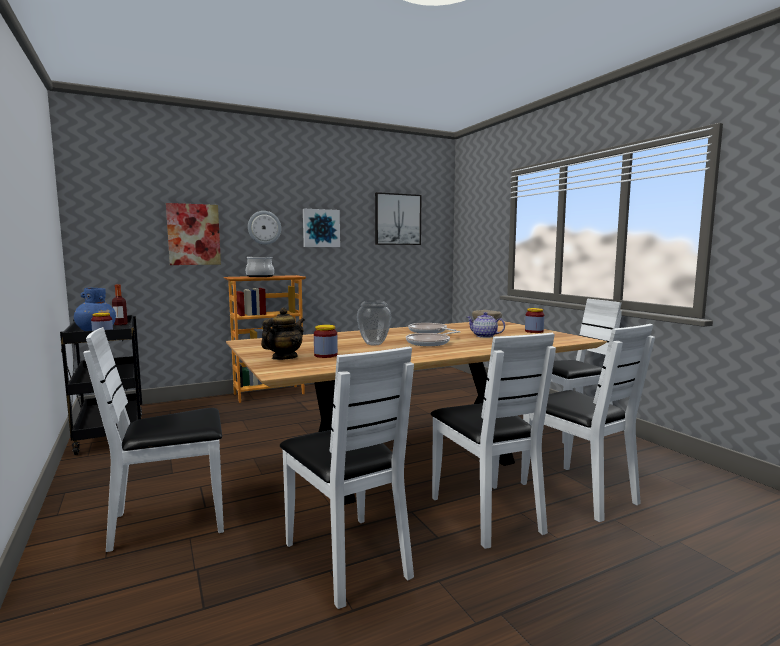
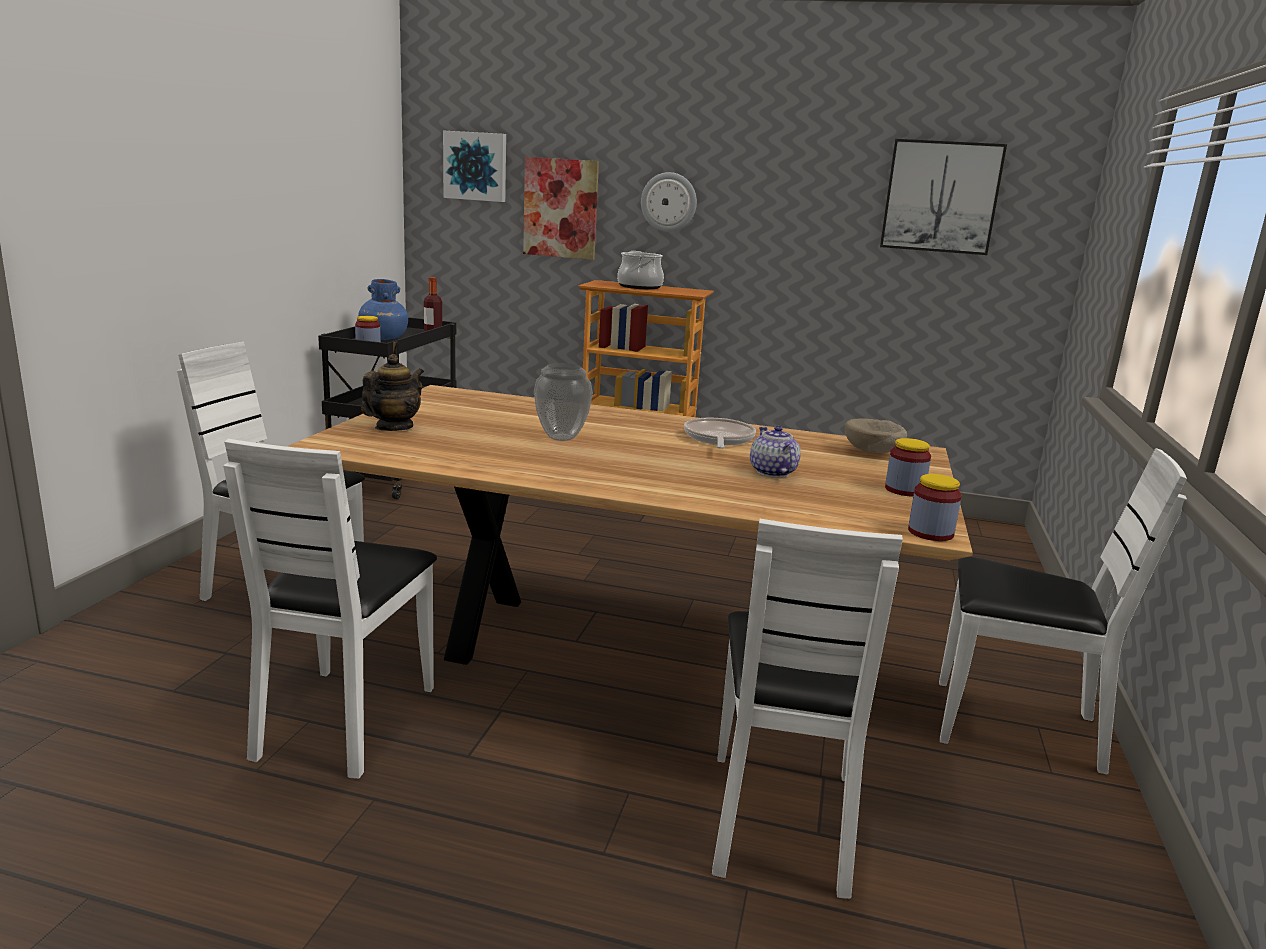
camera: 40 degrees right, 10 degrees up
(284, 358) = (393, 427): teapot -> teapot turned 45 degrees counterclockwise
(321, 228) = (770, 208): picture -> picture (476, 166)
(325, 355) = (445, 437): jar -> jar (930, 533)
(430, 343) = (640, 458): frying pan -> none
(487, 513) = (582, 766): white chair -> none

